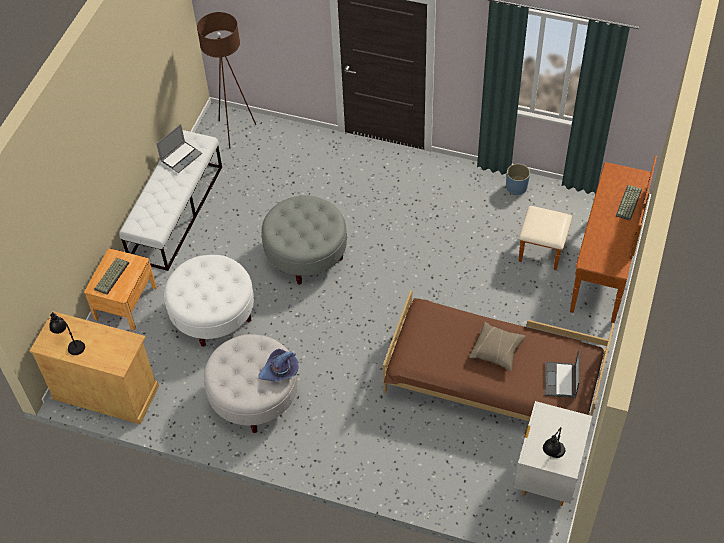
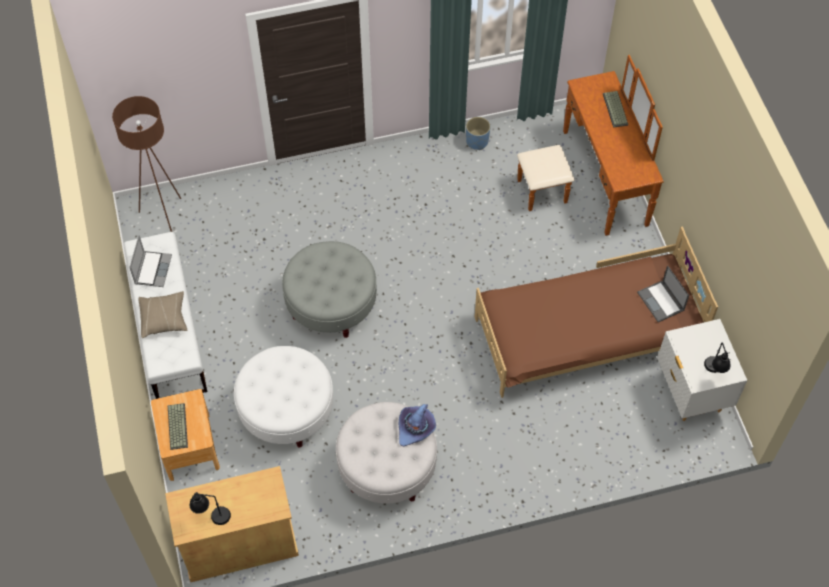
camera: 35 degrees left, 5 degrees up
(497, 351) = (589, 304): beige pillow -> beige pillow (164, 318)

